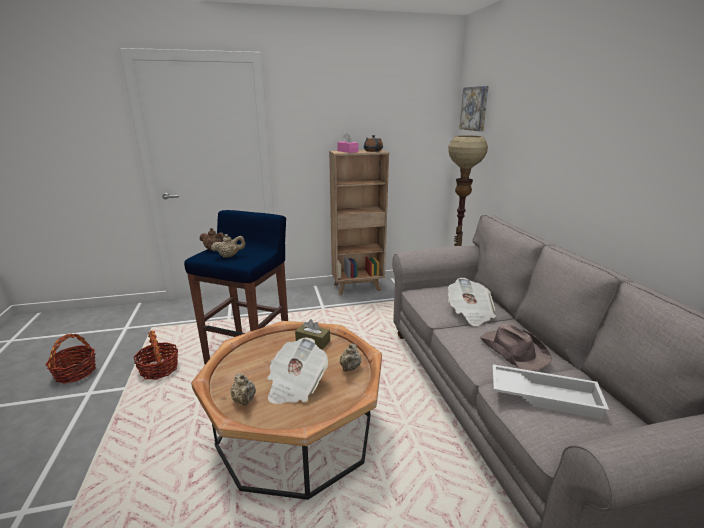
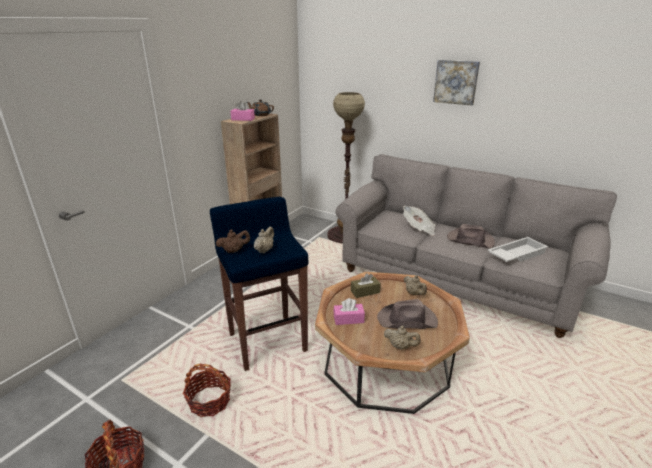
camera: 45 degrees left, 5 degrees up
(256, 353) = (348, 319): none -> pink tissue box
(295, 385) = (407, 320): newspaper -> brown hat
(475, 108) = (327, 67): picture -> picture (456, 82)

